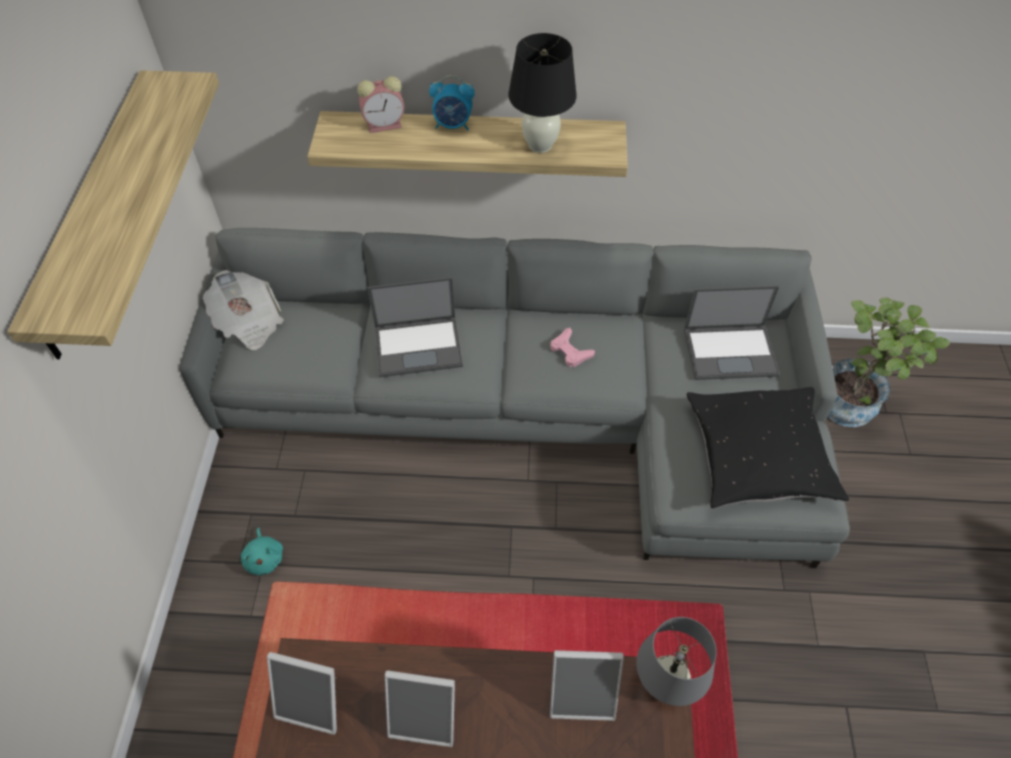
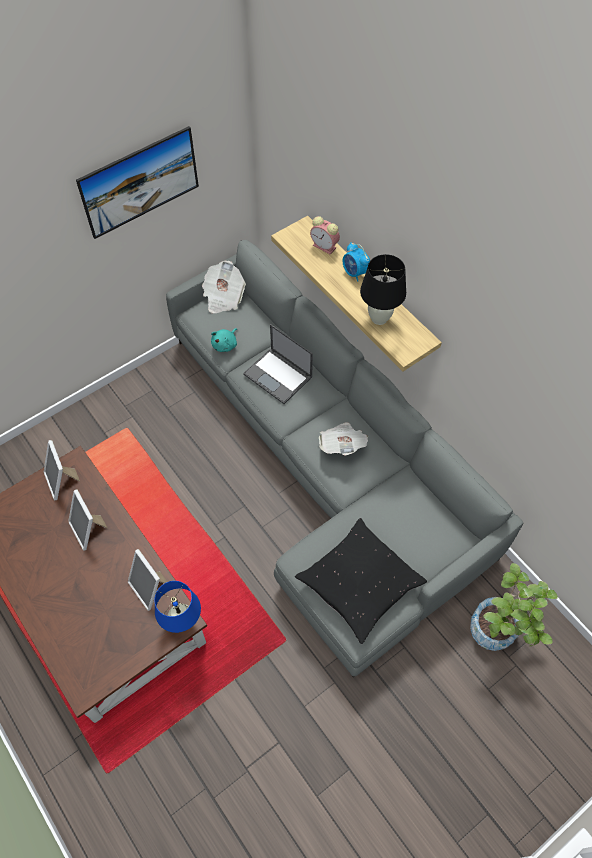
camera: 50 degrees right, 5 degrees up
(96, 212) = (143, 196): shelf -> picture
(264, 558) = (135, 414): turquoise plush toy -> turquoise plush toy (225, 344)
(570, 351) = (342, 445): pink game controller -> newspaper
(663, 687) = (182, 622): grey table lamp -> blue table lamp
(731, 351) = (421, 524): laptop -> none

